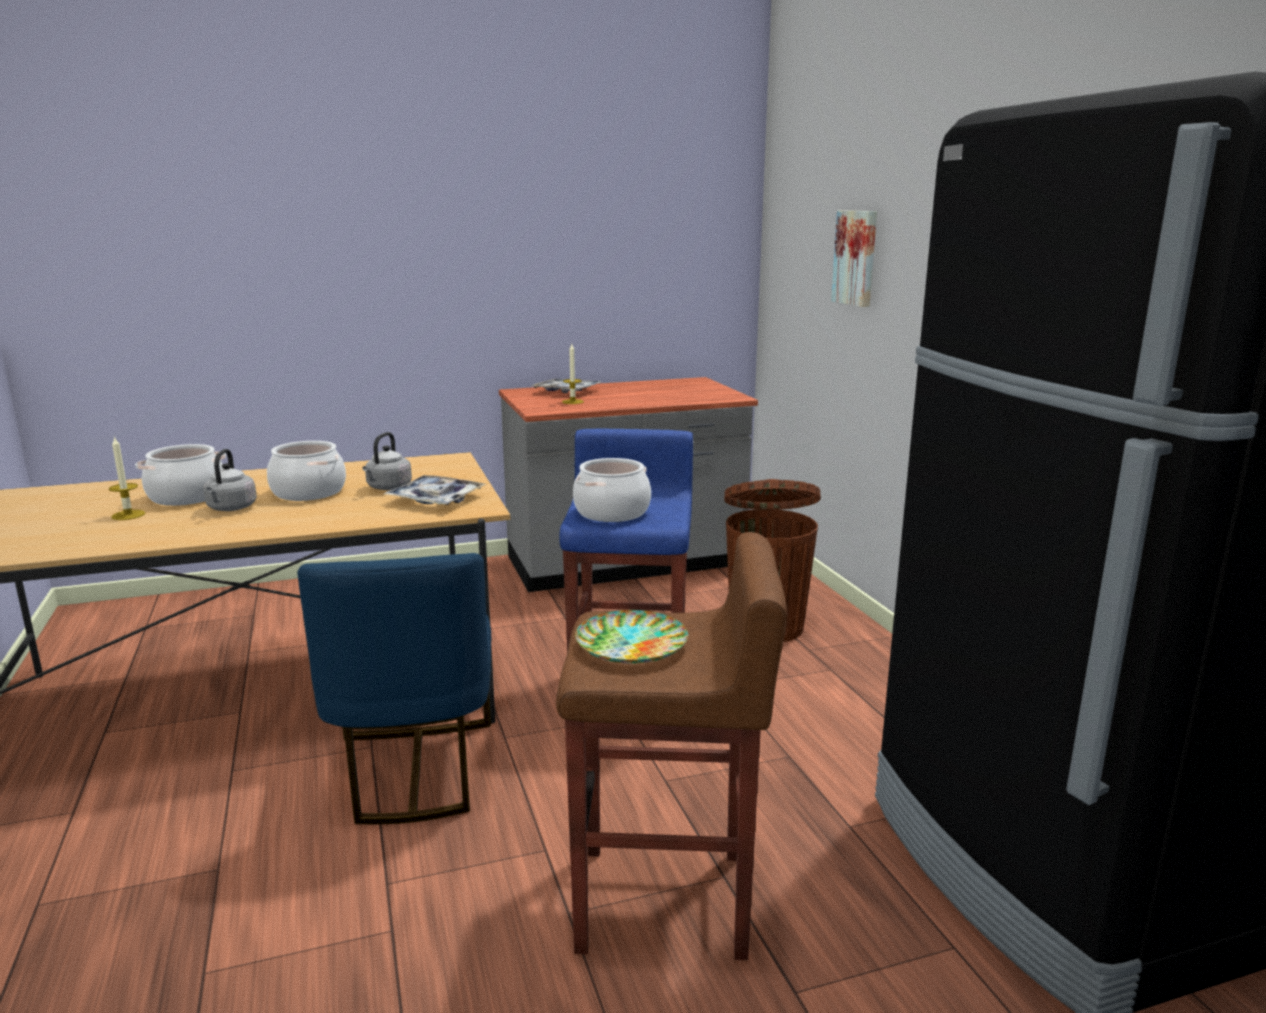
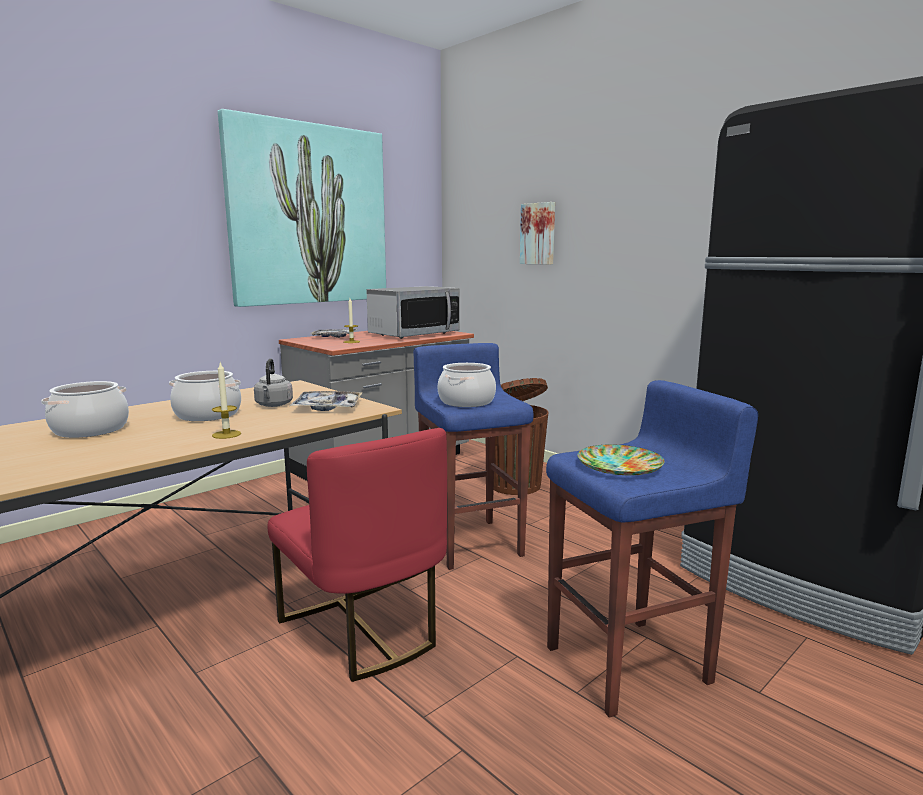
camera: 25 degrees left, 5 degrees down
(128, 515) = (49, 448): candle -> candle (226, 434)
(231, 508) = (152, 432): grey kettle -> none
(414, 771) = (363, 630): blue chair -> red chair
(547, 227) = (308, 215): none -> picture
(665, 903) = (630, 665): brown stool -> blue stool
(673, 394) = (414, 334): none -> microwave

